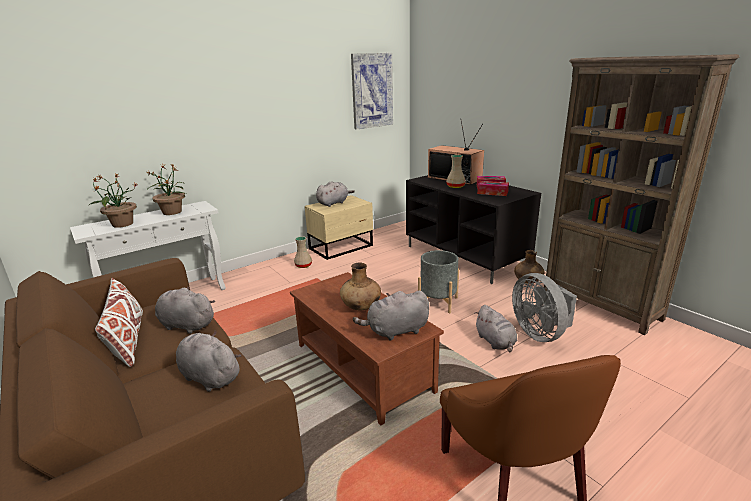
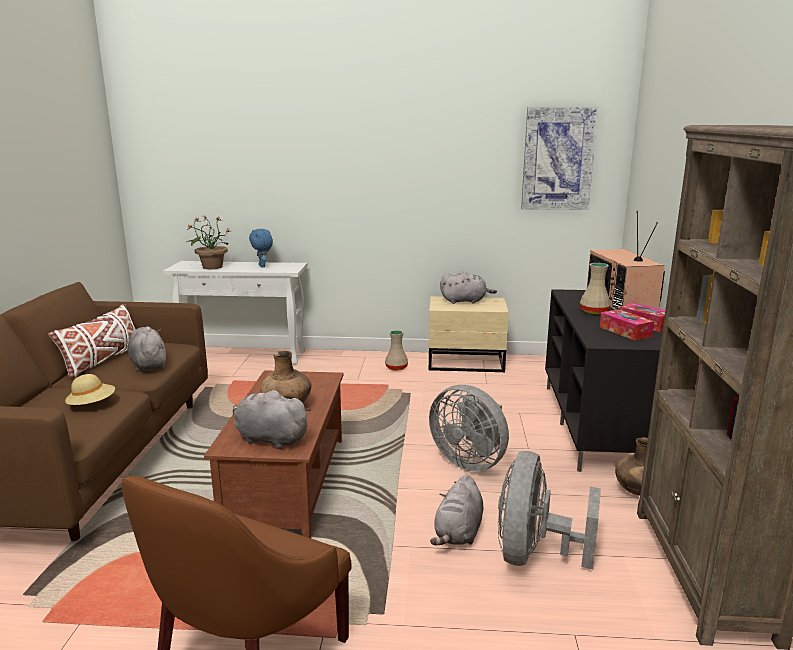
camera: 40 degrees right, 5 degrees down
(172, 212) = (263, 266): potted plant -> blue plush toy
(209, 376) = (92, 405): grey plush toy -> beige hat
(438, 302) = (469, 461): grey planter -> grey fan

